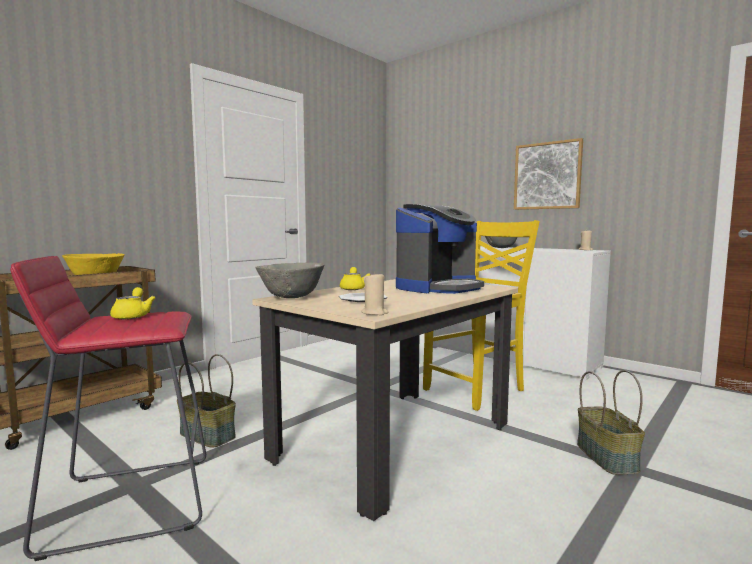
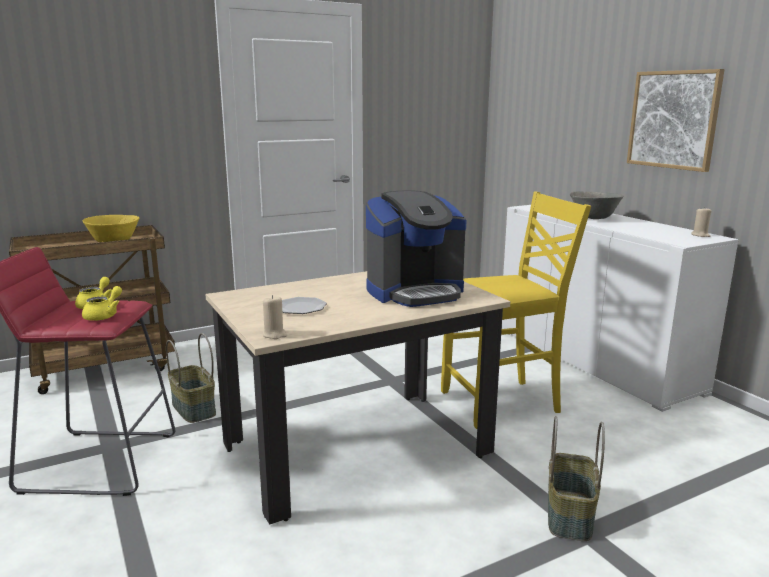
camera: 20 degrees right, 10 degrees up
(291, 297) = (241, 296): grey bowl -> none
(353, 288) = (324, 283): yellow teapot -> yellow teapot (104, 315)

